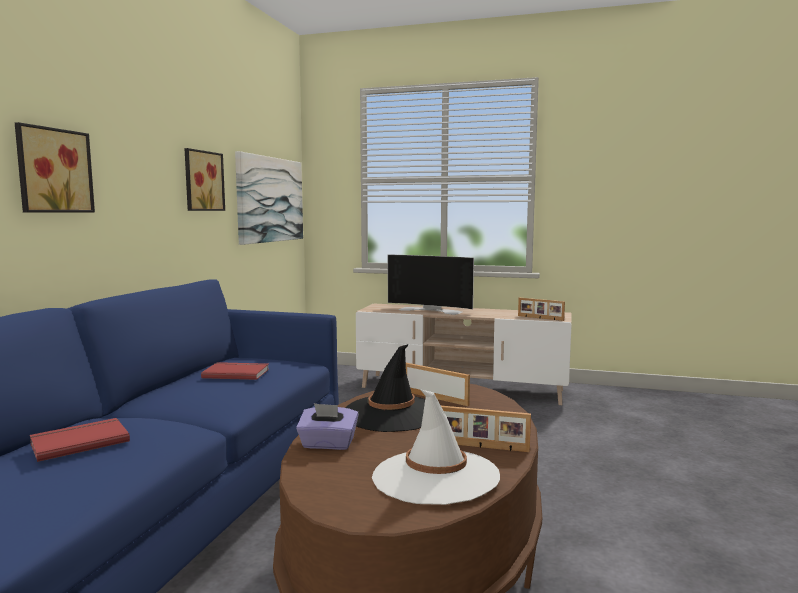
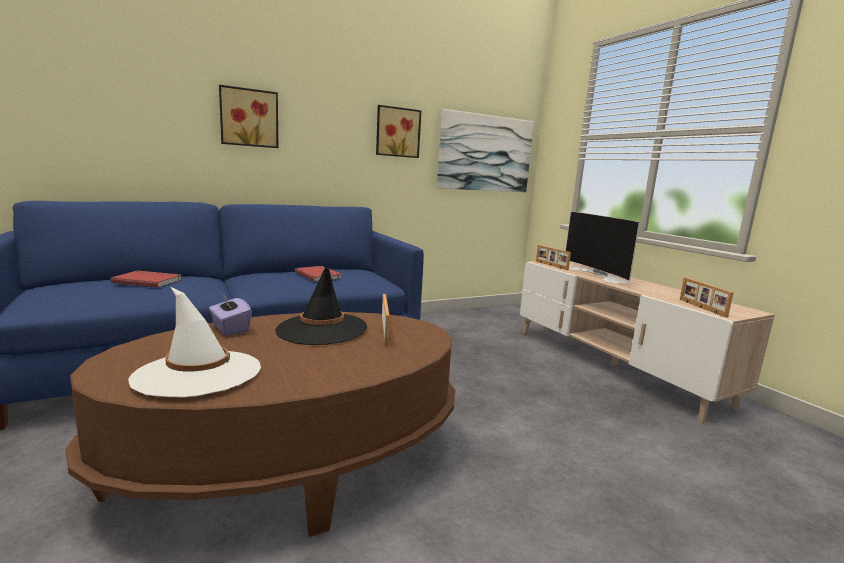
camera: 45 degrees right, 5 degrees up
(480, 447) = (287, 373): picture frame -> picture frame (551, 265)

